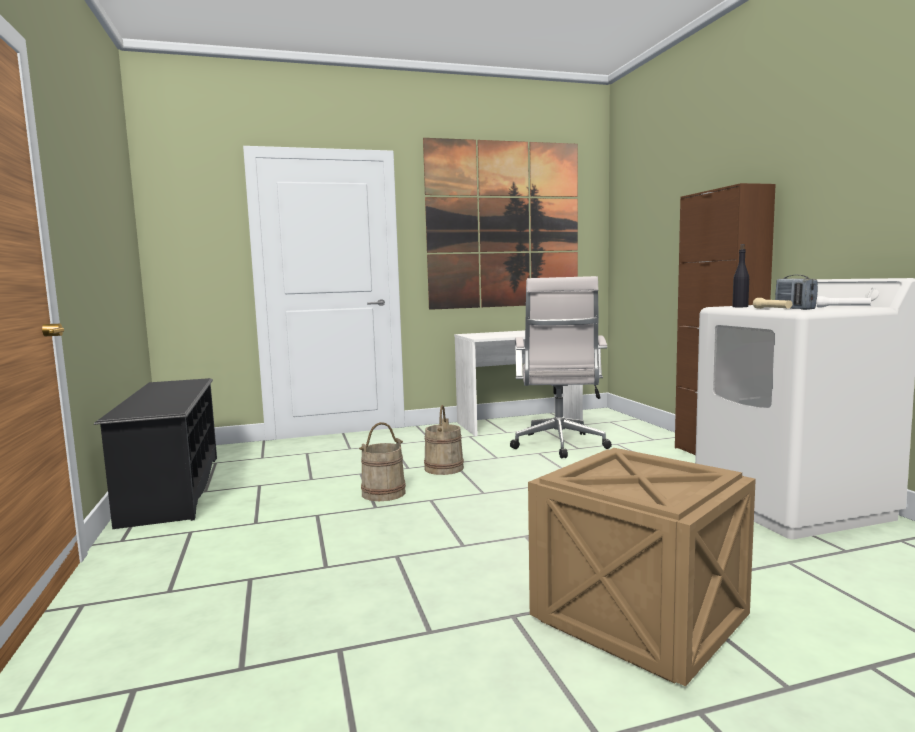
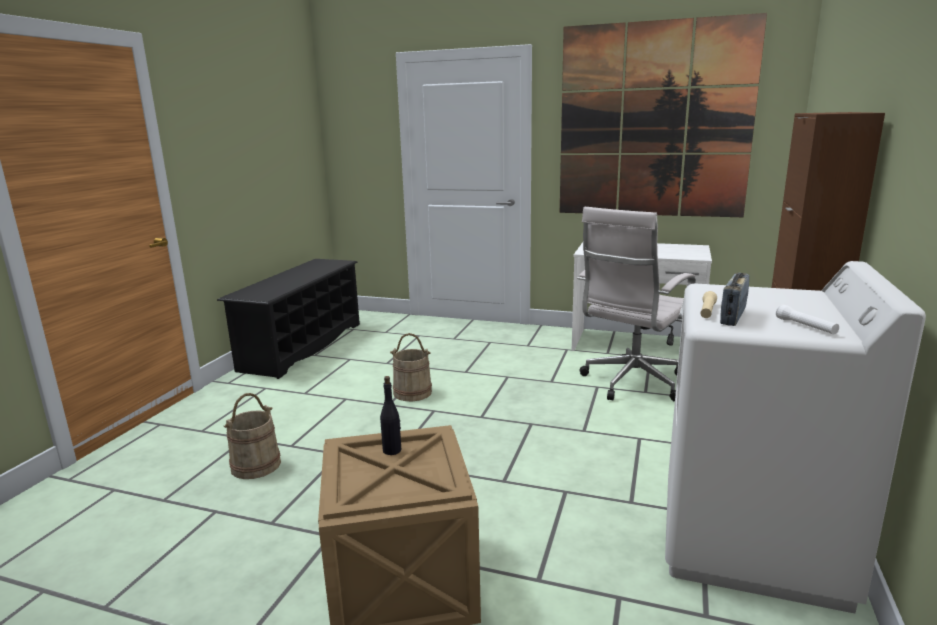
camera: 35 degrees right, 10 degrees up
(443, 468) = (490, 380): beige bucket -> beige bucket (255, 465)
(740, 307) = (718, 293): black bottle -> black bottle (392, 450)

